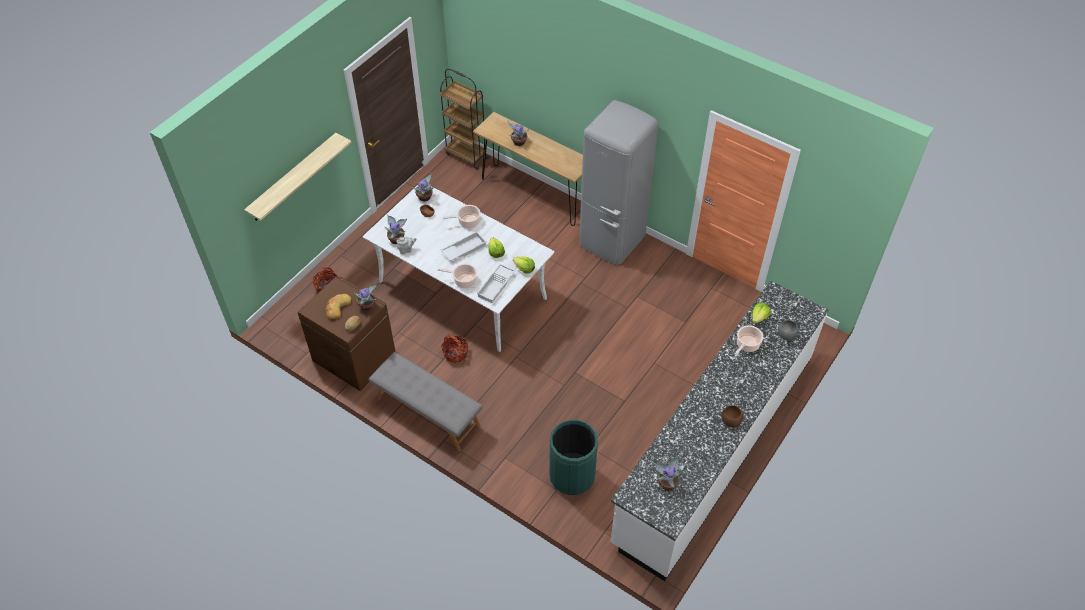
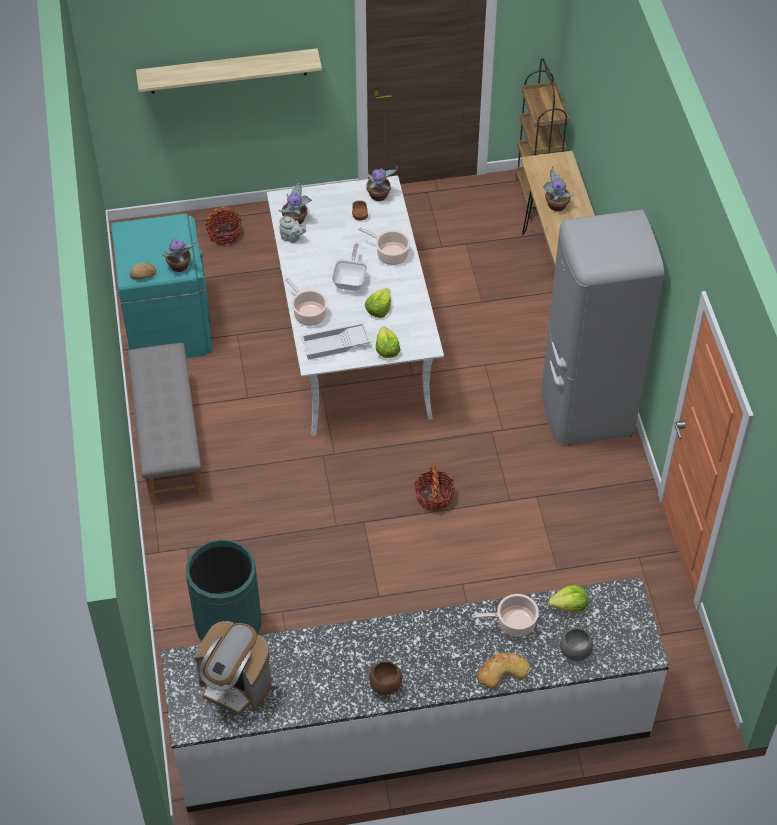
camera: 45 degrees right, 0 degrees up
(337, 307) = (150, 245): bread -> bread (502, 671)
(355, 355) = (169, 325): brown washing machine -> turquoise washing machine
(455, 353) = (266, 401): basket -> basket (434, 497)
(464, 248) = (351, 280): white tray -> frying pan
(667, 483) = (235, 685): potted plant -> coffee machine

